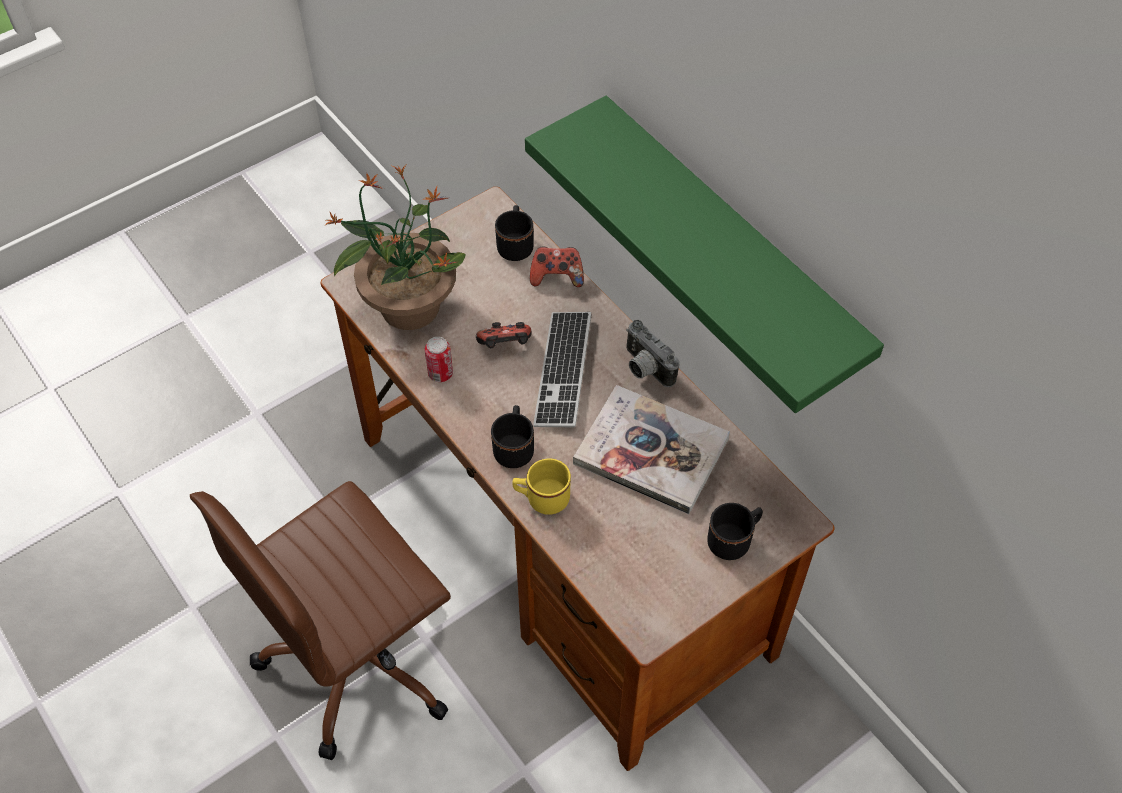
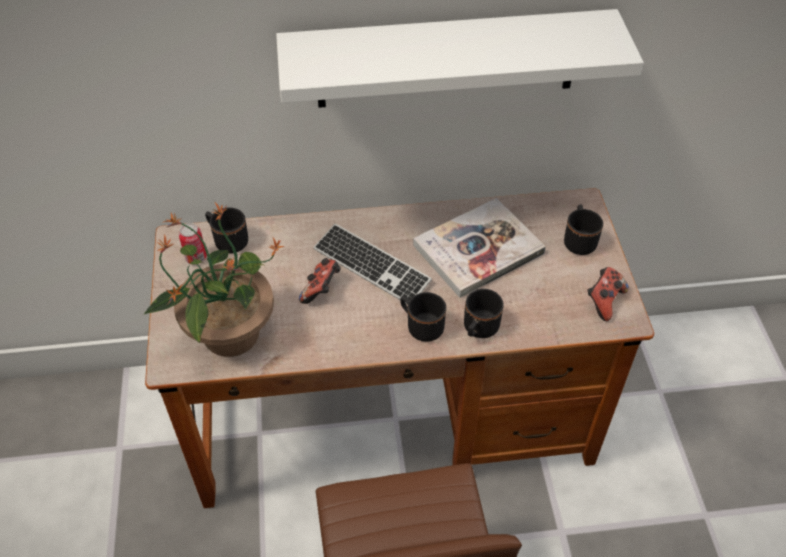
camera: 60 degrees left, 5 degrees down
(440, 373) = (315, 342): can -> can (196, 258)
(541, 498) = (478, 330): yellow mug -> black mug
(556, 277) = (280, 230): game controller -> game controller (604, 301)
(644, 368) = (404, 220): camera -> none
(729, 248) = (447, 59): green shelf -> white shelf

